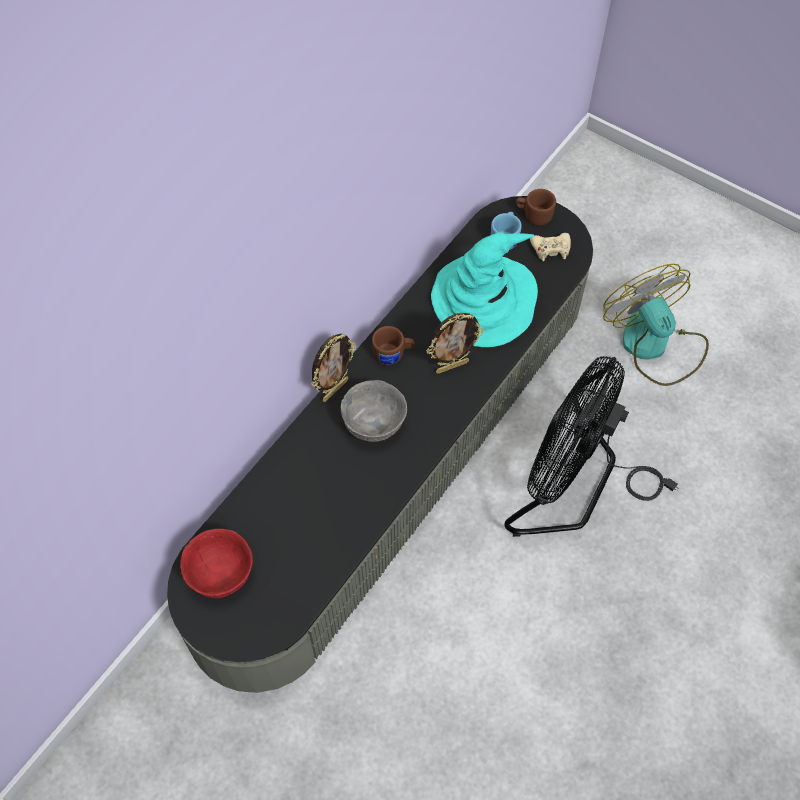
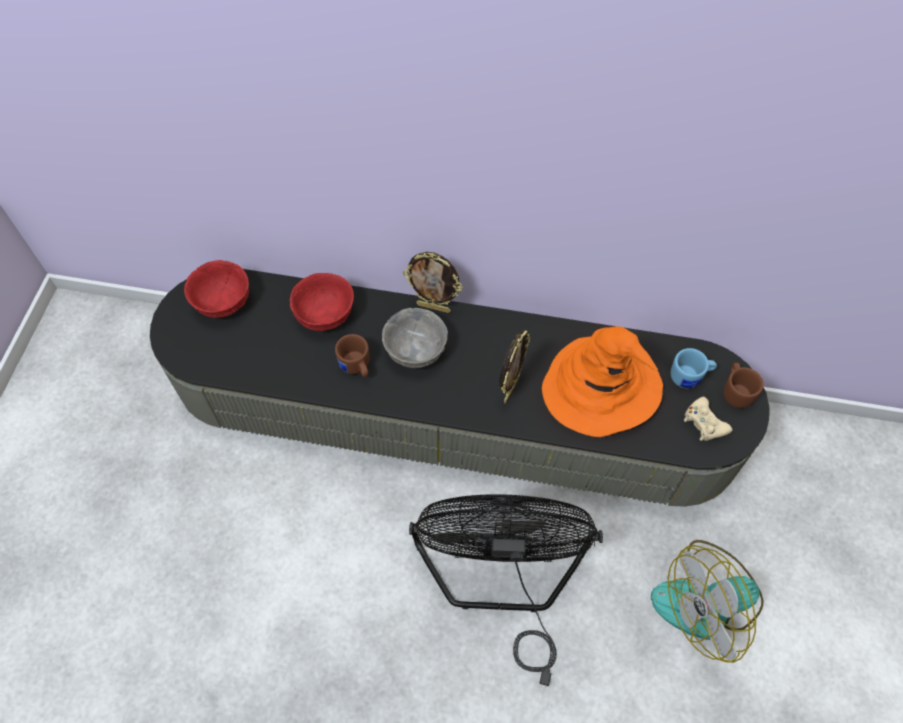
camera: 65 degrees right, 0 degrees up
(291, 485) = (325, 315): none -> red bowl
(393, 355) = (496, 336): brown mug -> brown mug (356, 367)
(452, 366) = (510, 388): picture frame -> picture frame turned 105 degrees counterclockwise
(484, 301) = (601, 387): turquoise hat -> orange hat
(654, 345) = (707, 602): fan -> fan turned 150 degrees counterclockwise

